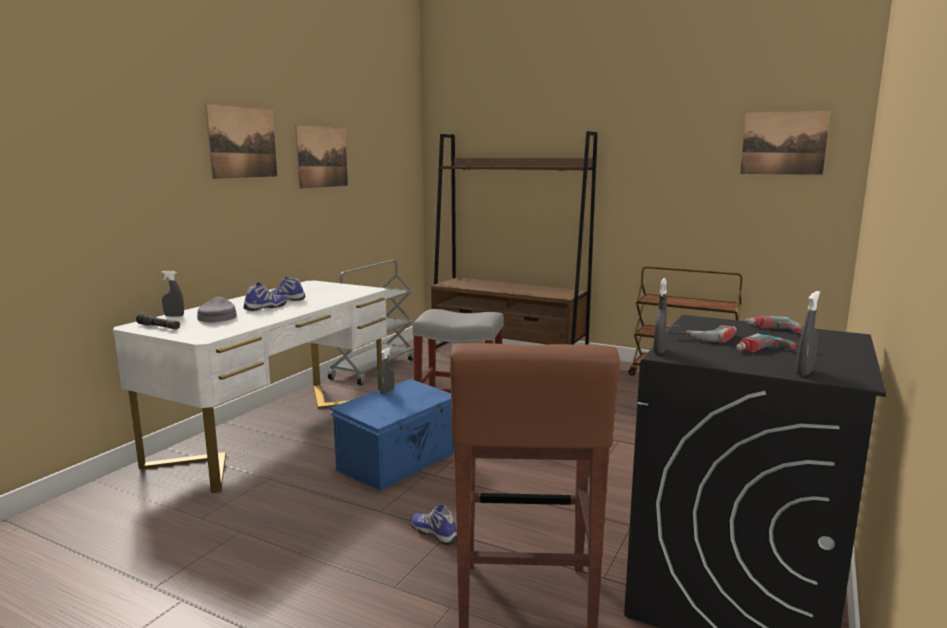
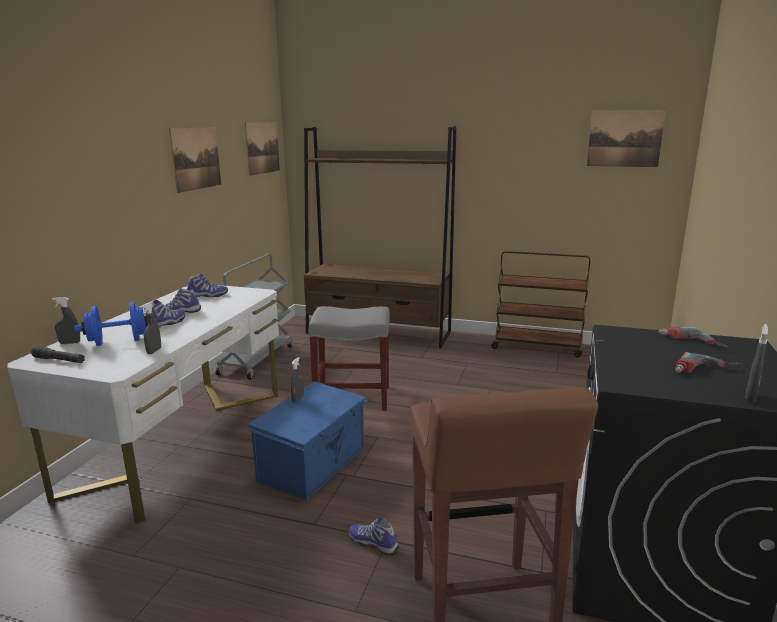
camera: 10 degrees left, 5 degrees up
(217, 317) = (118, 342): grey cap -> blue dumbbell
(243, 142) = (120, 151): picture -> picture (262, 148)
(317, 289) = (207, 296): none -> shoe
(658, 351) = (608, 379): grey spray bottle -> grey spray bottle (154, 351)
(703, 336) = (633, 354): power drill -> none

